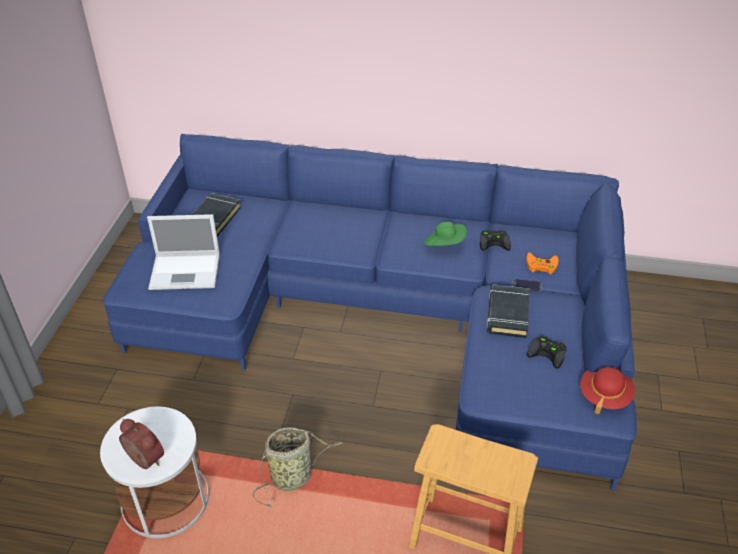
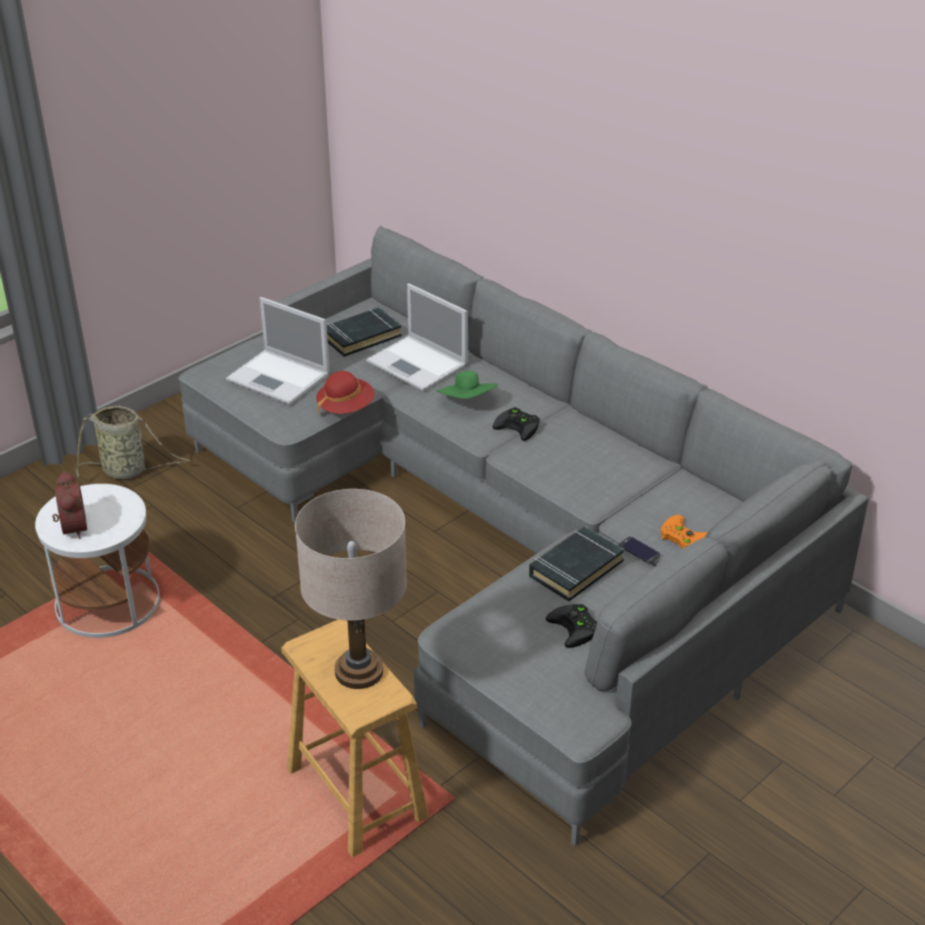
camera: 35 degrees right, 5 degrees down
(272, 222) = (418, 364): none -> laptop
(294, 477) = (243, 645): basket -> basket (127, 471)
(390, 315) = (509, 540): blue sofa -> grey sofa
(444, 245) = (588, 466): green hat -> green hat (467, 402)
(484, 456) = (359, 671): none -> beige table lamp
(495, 242) = (655, 488): black game controller -> black game controller (519, 426)
(604, 395) = (591, 701): red hat -> red hat (346, 407)

